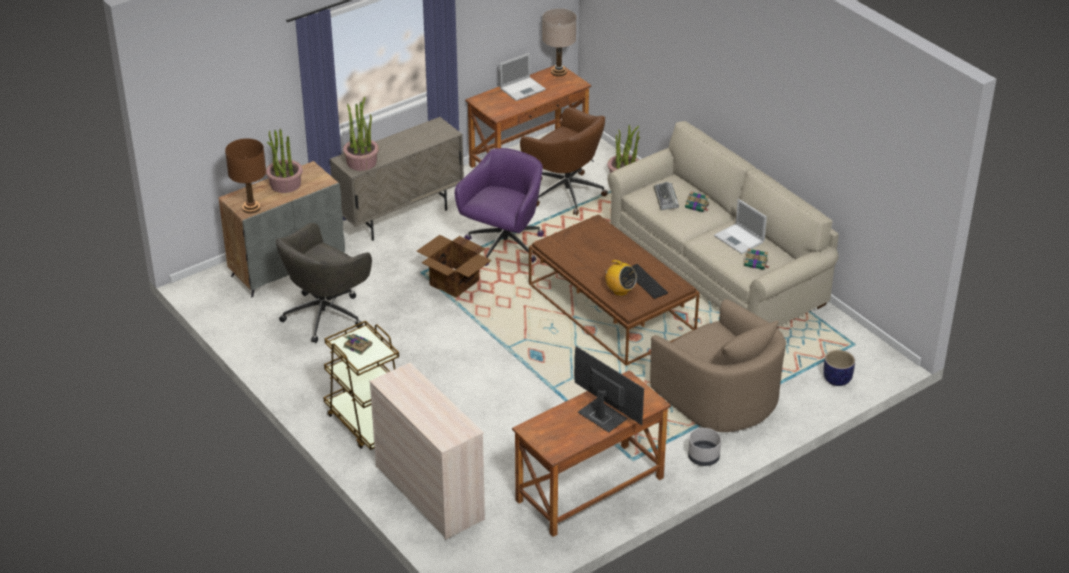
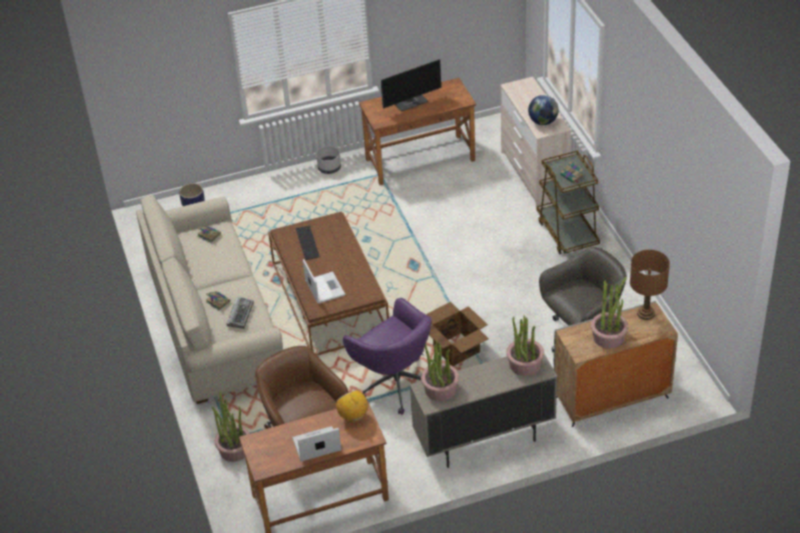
camera: 160 degrees left, 5 degrees up
(408, 385) = (543, 122): none -> globe
(433, 134) = (440, 389): none -> potted plant
(503, 246) = (395, 383): purple office chair -> purple office chair turned 90 degrees counterclockwise
(559, 72) = (263, 464): beige table lamp -> none
(601, 416) = (410, 101): monitor -> monitor turned 90 degrees counterclockwise
(620, 291) = (333, 237): radio -> radio (353, 416)
(719, 396) = (290, 208): beige armchair -> none
(740, 239) = (205, 260): laptop -> laptop (324, 287)

